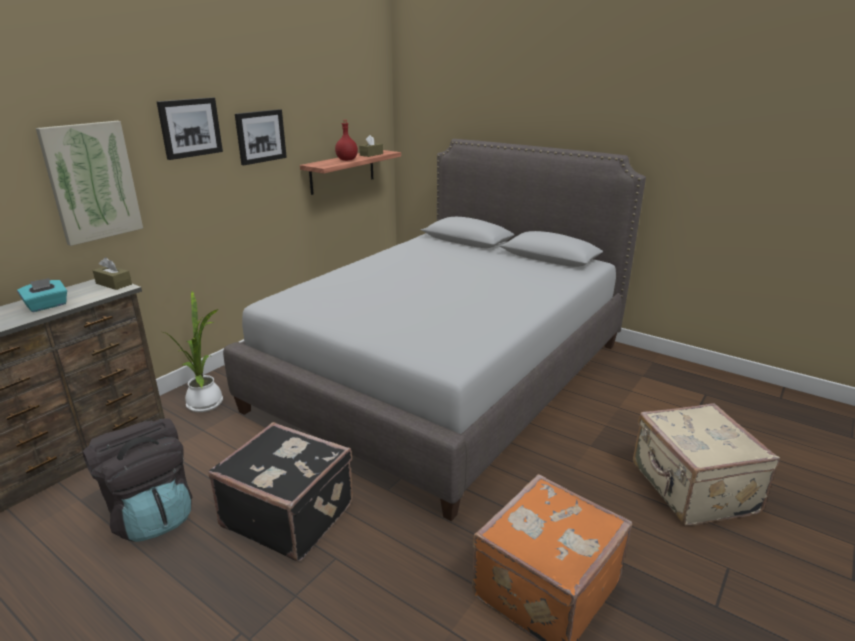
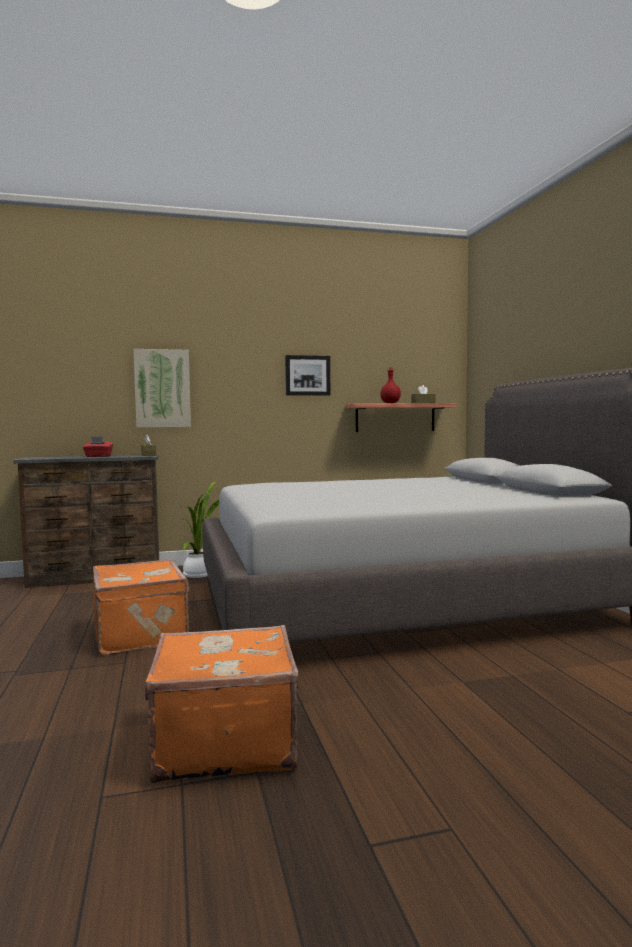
camera: 40 degrees right, 20 degrees down
(47, 306) = (98, 456): turquoise tissue box -> red tissue box
(151, 514) = (79, 609): black backpack -> none
(190, 127) = (244, 361): picture -> none
(289, 514) = (142, 633): black suitcase -> orange suitcase
(691, 489) = (531, 754): beige suitcase -> none

